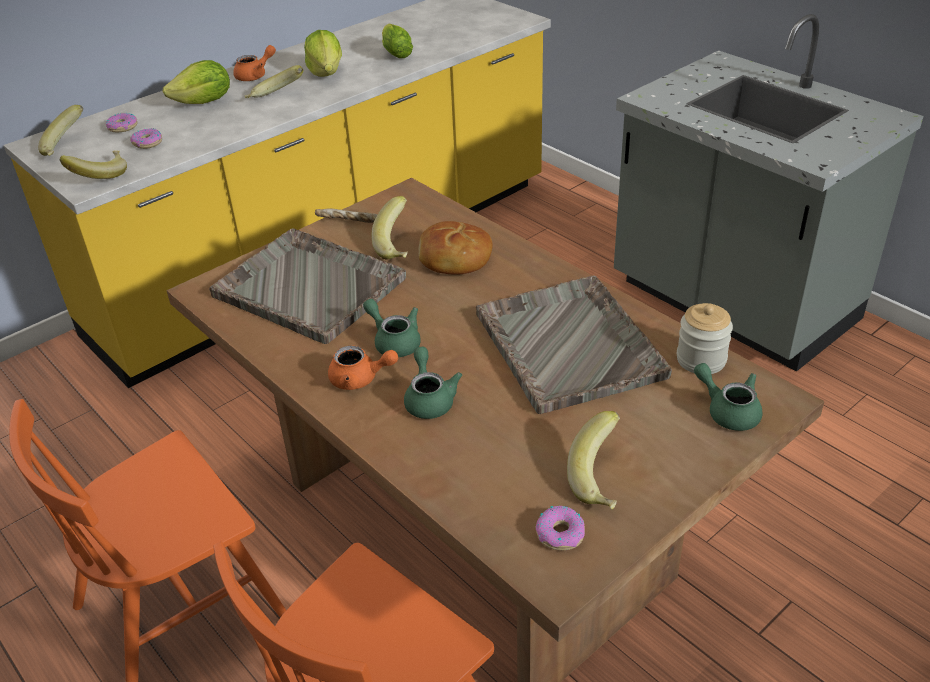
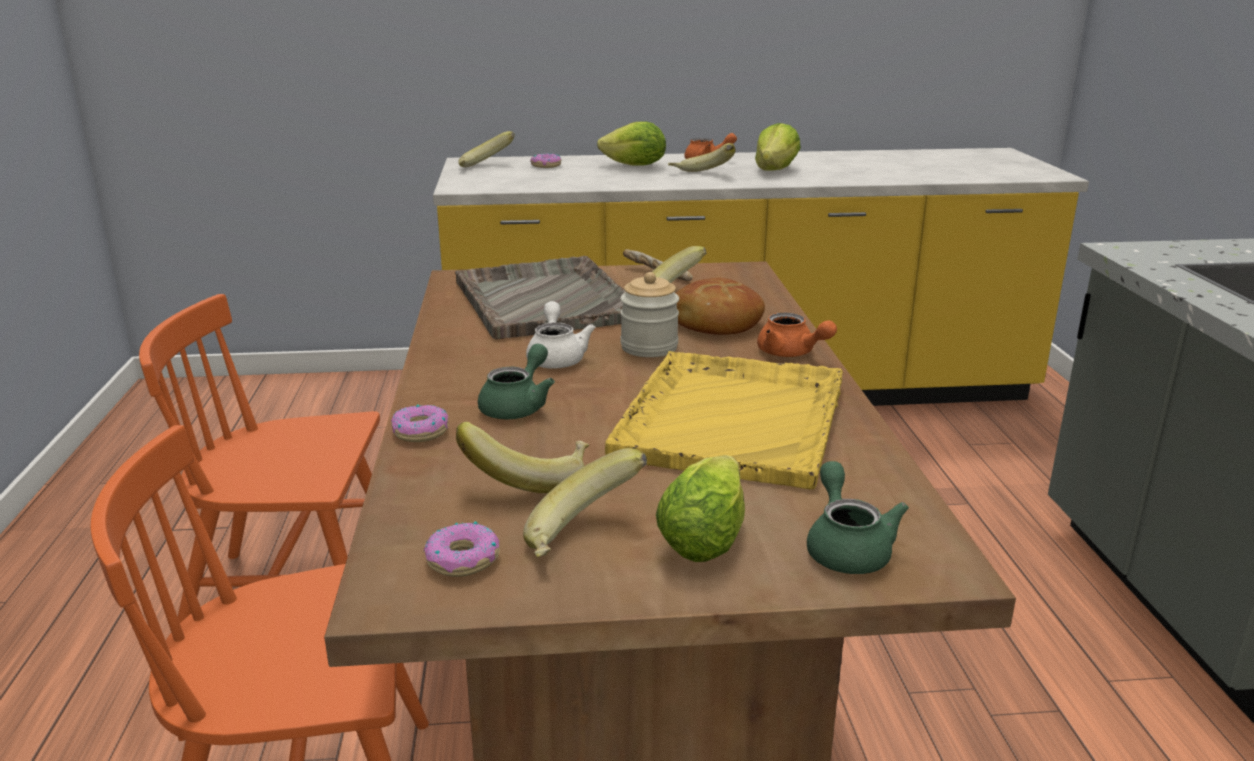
camera: 35 degrees right, 15 degrees down
(100, 176) = (480, 184): banana -> banana (529, 479)
(147, 143) = (548, 176): donut -> donut (420, 431)
(360, 379) = (481, 370): orange teapot -> orange teapot (791, 353)
(394, 341) = (556, 357): green teapot -> white teapot
(396, 52) = (868, 171): lettuce -> lettuce (708, 532)
(568, 344) = (733, 419): grey tray -> yellow tray
(701, 359) = (882, 489): jar -> jar (649, 347)

